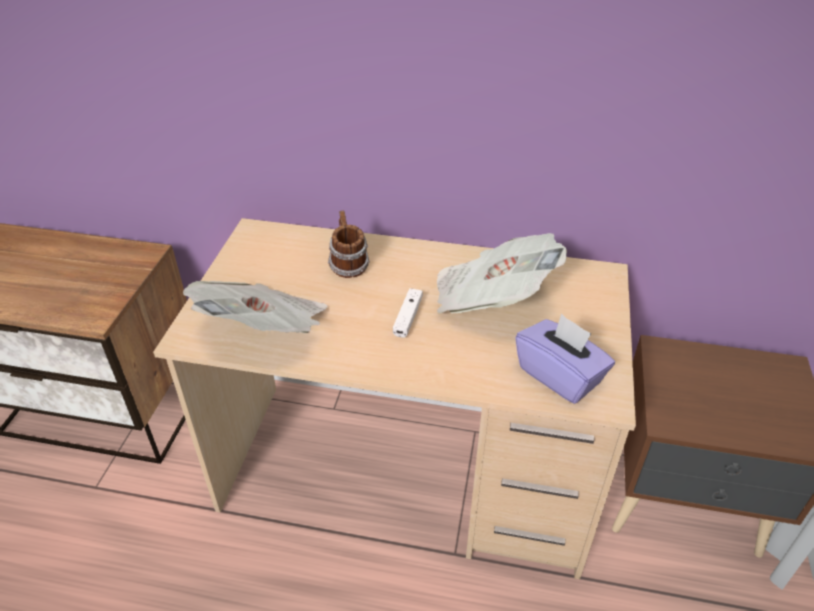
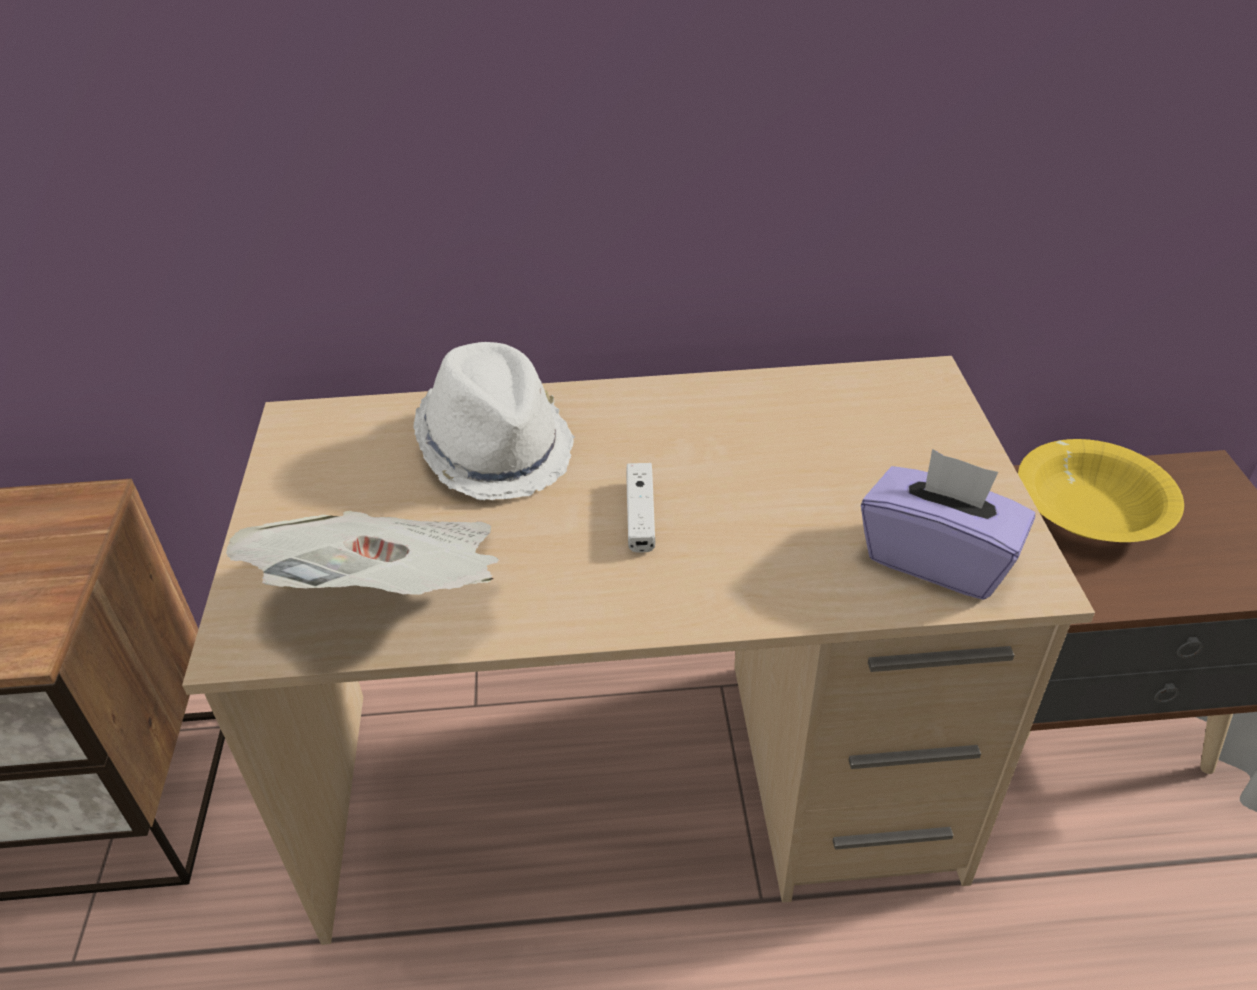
camera: 15 degrees left, 0 degrees up
(348, 266) = (496, 448): mug -> white hat
(490, 299) = (765, 454): newspaper -> none
(700, 374) = (1091, 509): none -> yellow bowl

